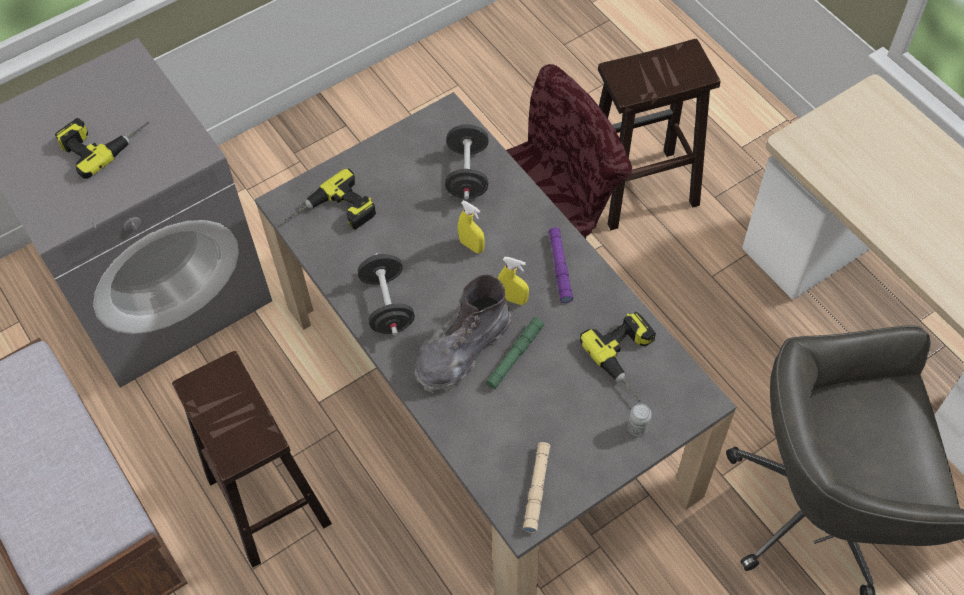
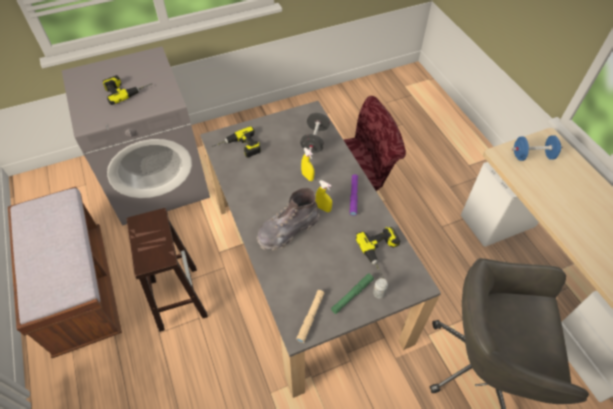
camera: 10 degrees right, 5 degrees down
(387, 305) = (253, 199): black dumbbell -> none
(515, 356) = (316, 239): green flashlight -> green flashlight (352, 295)
(639, 190) = (411, 177): brown stool -> none
(849, 135) = (532, 156): none -> blue dumbbell

